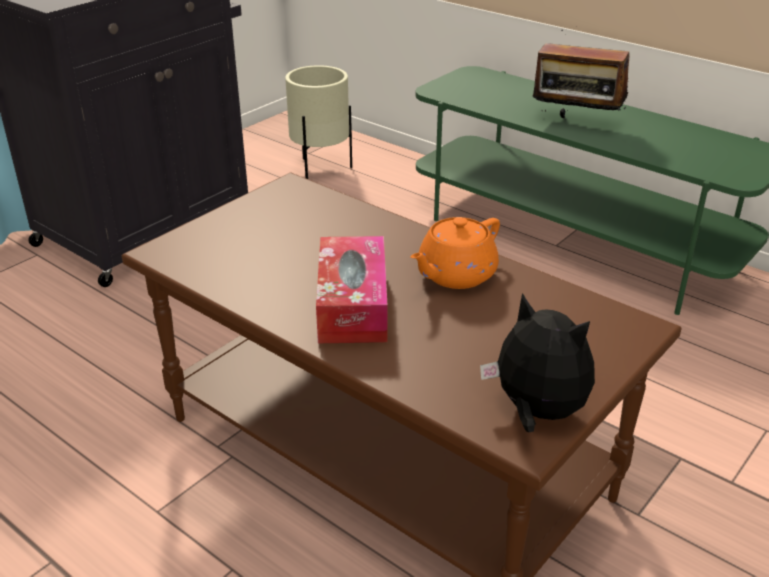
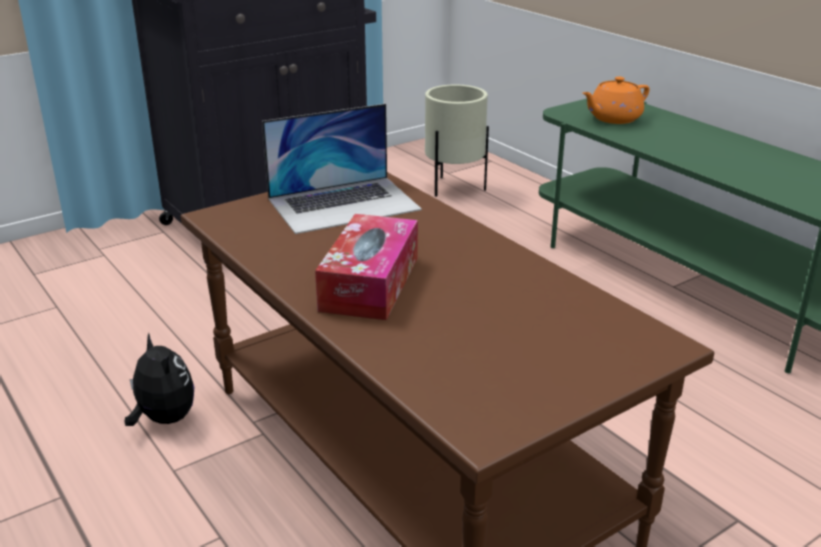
camera: 15 degrees right, 5 degrees down
(284, 221) = (344, 204): none -> laptop
(455, 275) = (488, 270): orange teapot -> orange teapot (613, 118)
(536, 412) = (506, 407): plush toy -> plush toy (163, 419)
(576, 123) = (699, 154): radio -> none

